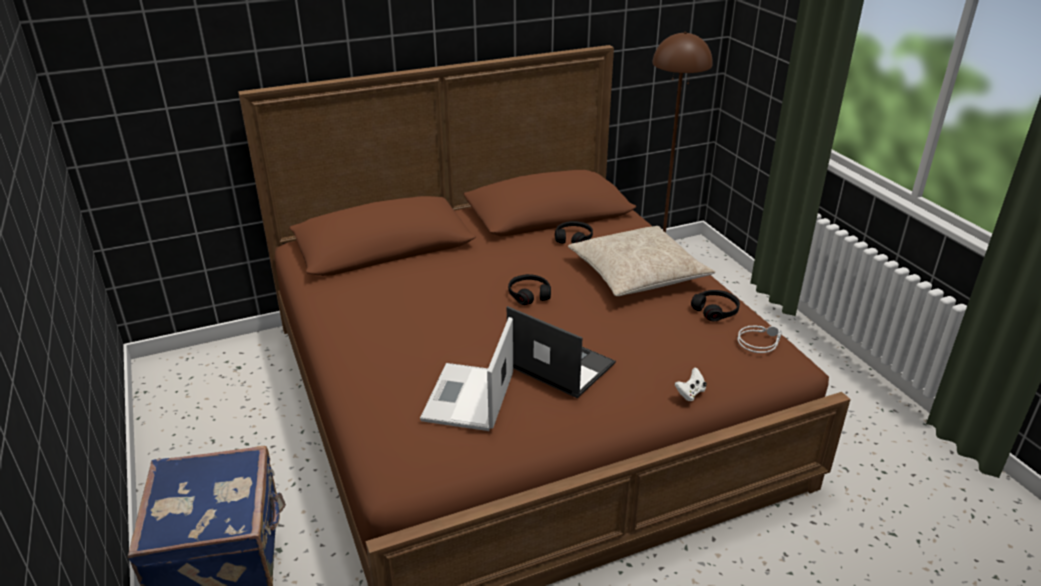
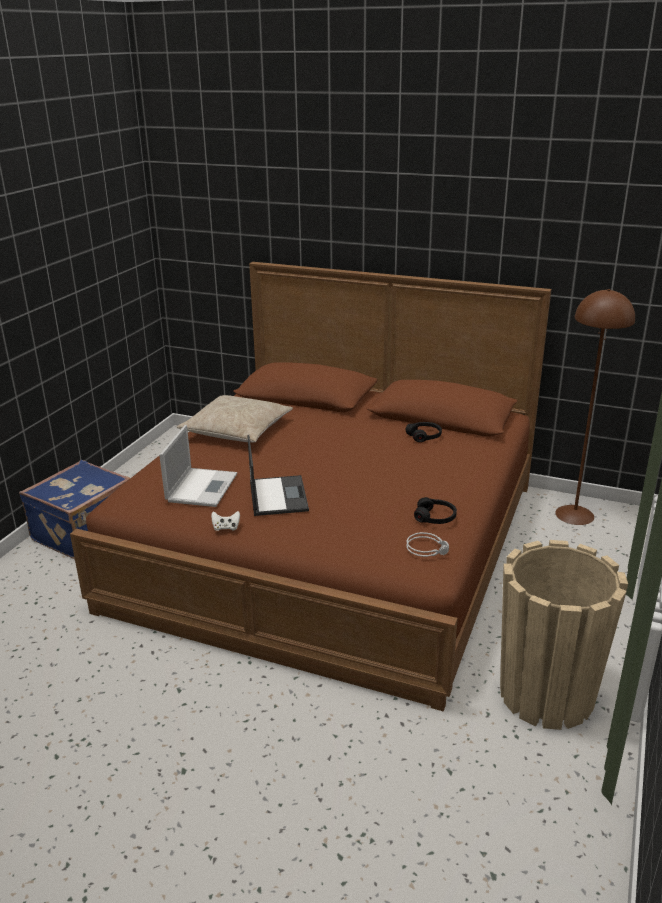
camera: 45 degrees right, 5 degrees down
(468, 398) = (202, 487): laptop -> laptop turned 135 degrees clockwise
(529, 294) = (332, 454): black headphones -> none
(637, 273) = (426, 473): beige pillow -> beige pillow (236, 430)
(690, 393) = (324, 549): white game controller -> white game controller (226, 527)
(852, 425) = (546, 694): none -> beige planter

